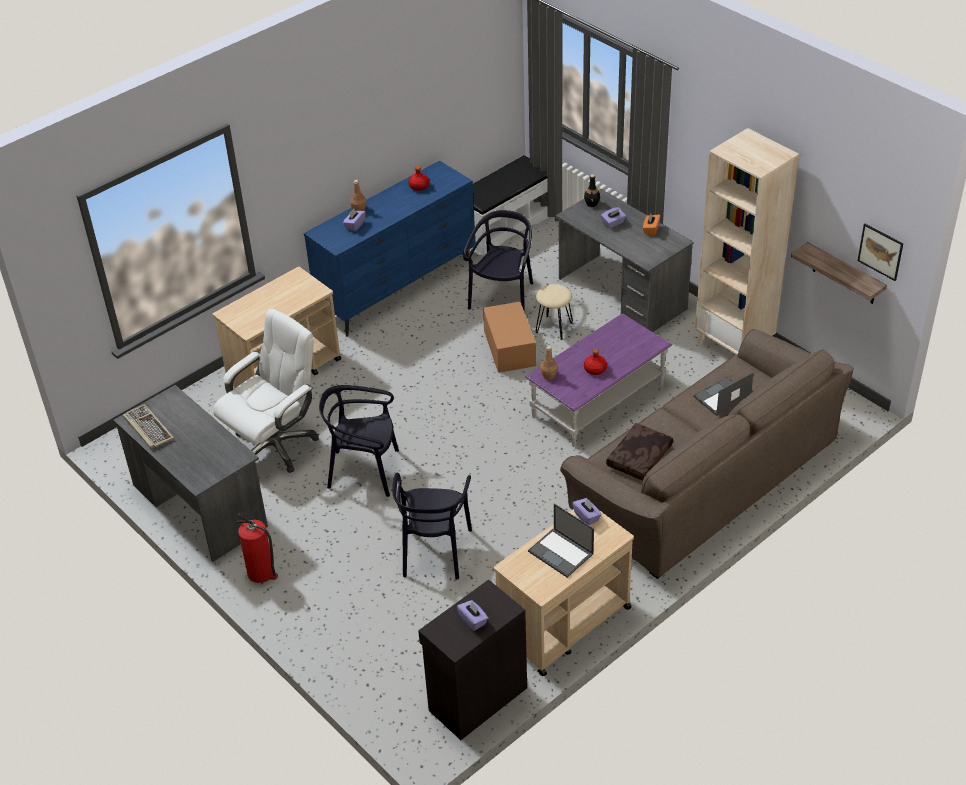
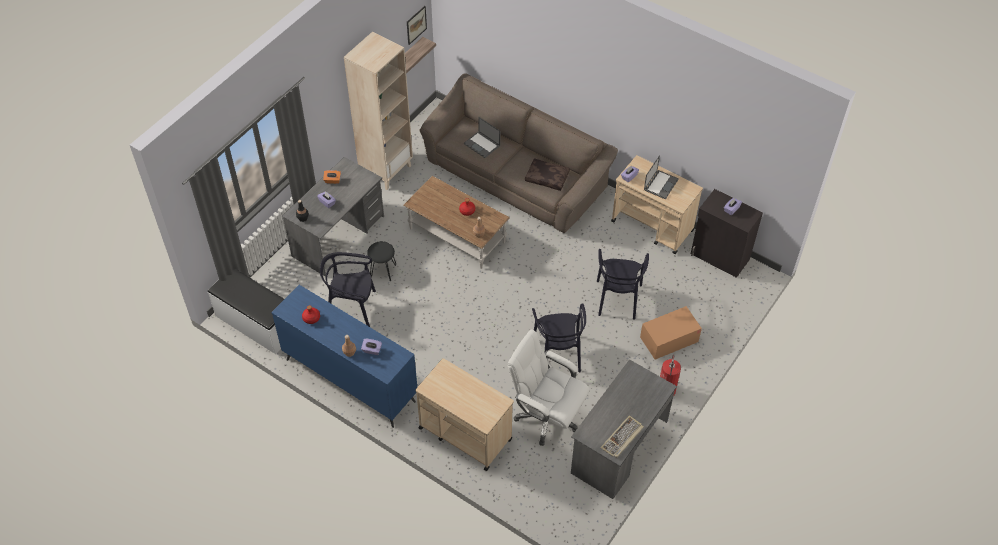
camera: 105 degrees left, 10 degrees up
(434, 551) = (618, 299): black chair -> black chair turned 105 degrees clockwise
(509, 348) = (411, 293): cardboard box -> cardboard box (669, 339)
(553, 327) = (383, 271): beige stool -> black stool
(598, 401) = (457, 235): purple coffee table -> brown coffee table

